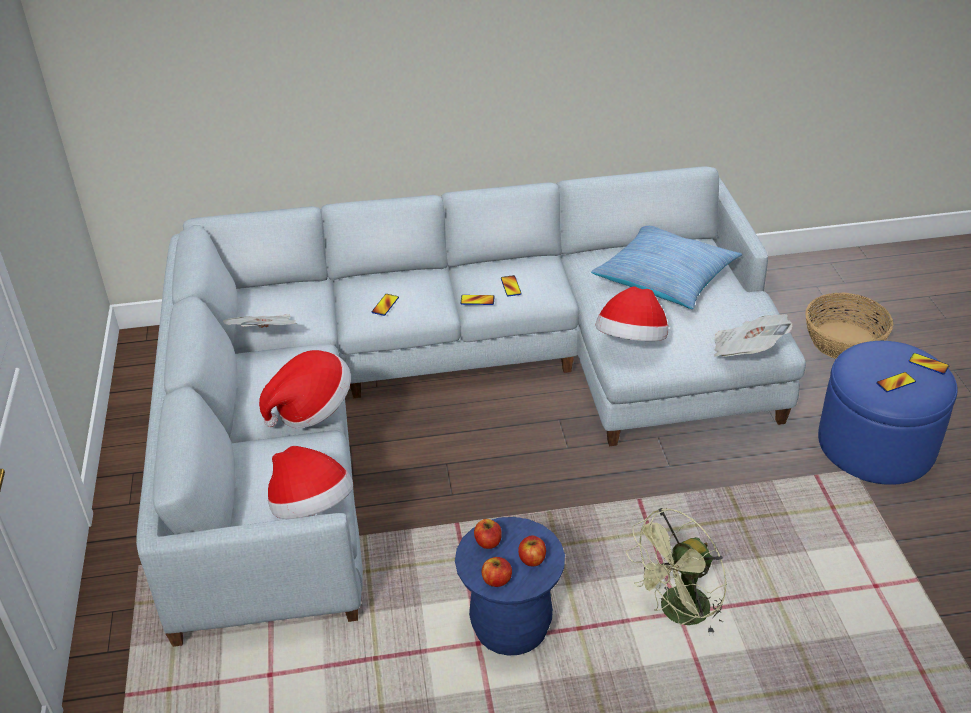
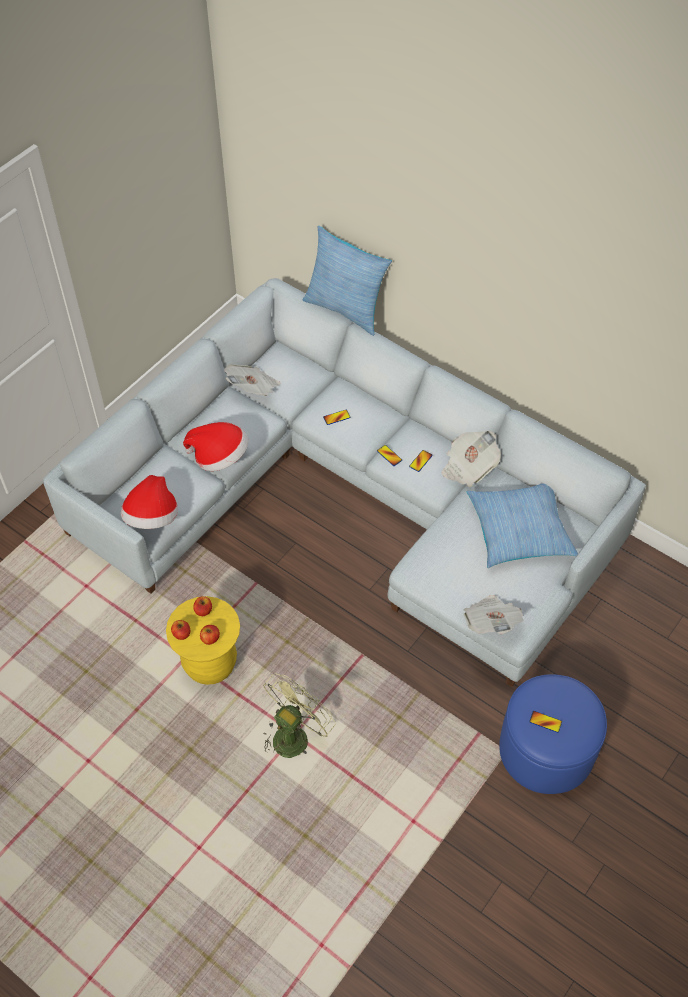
camera: 45 degrees right, 15 degrees up
(301, 199) = (346, 309): none -> pillow
(511, 628) = (210, 664): blue stool -> yellow stool
(556, 264) = (468, 467): none -> newspaper
(631, 341) = (433, 558): hat -> none
(678, 614) = (294, 734): green fan -> green fan turned 120 degrees clockwise
(844, 341) = (637, 669): basket -> none
(928, 364) = (586, 730): phone -> none

